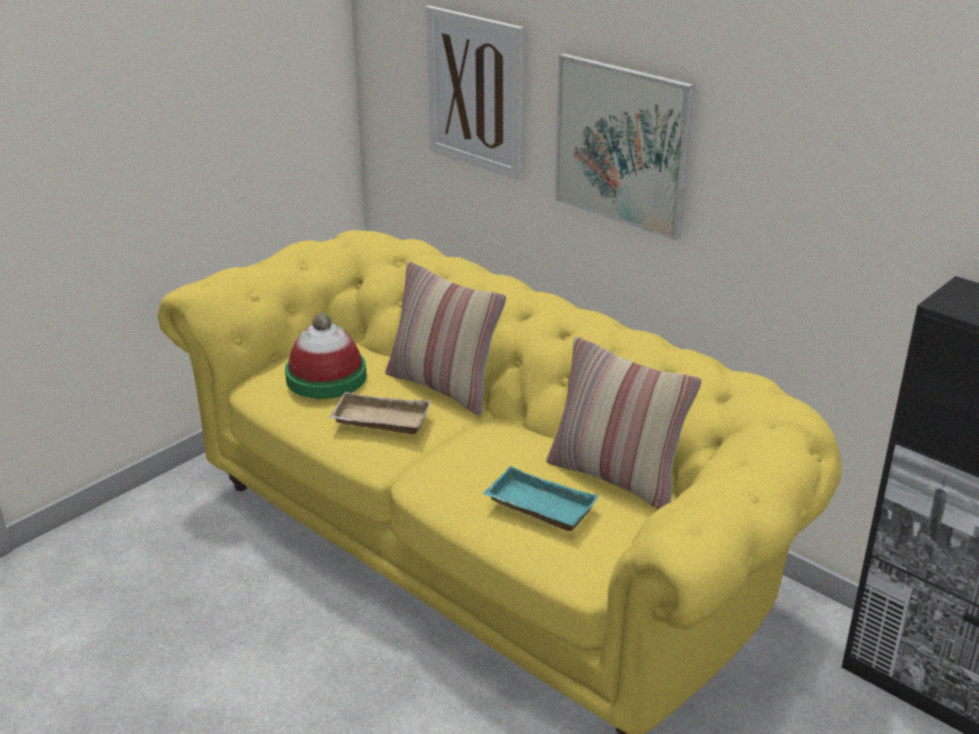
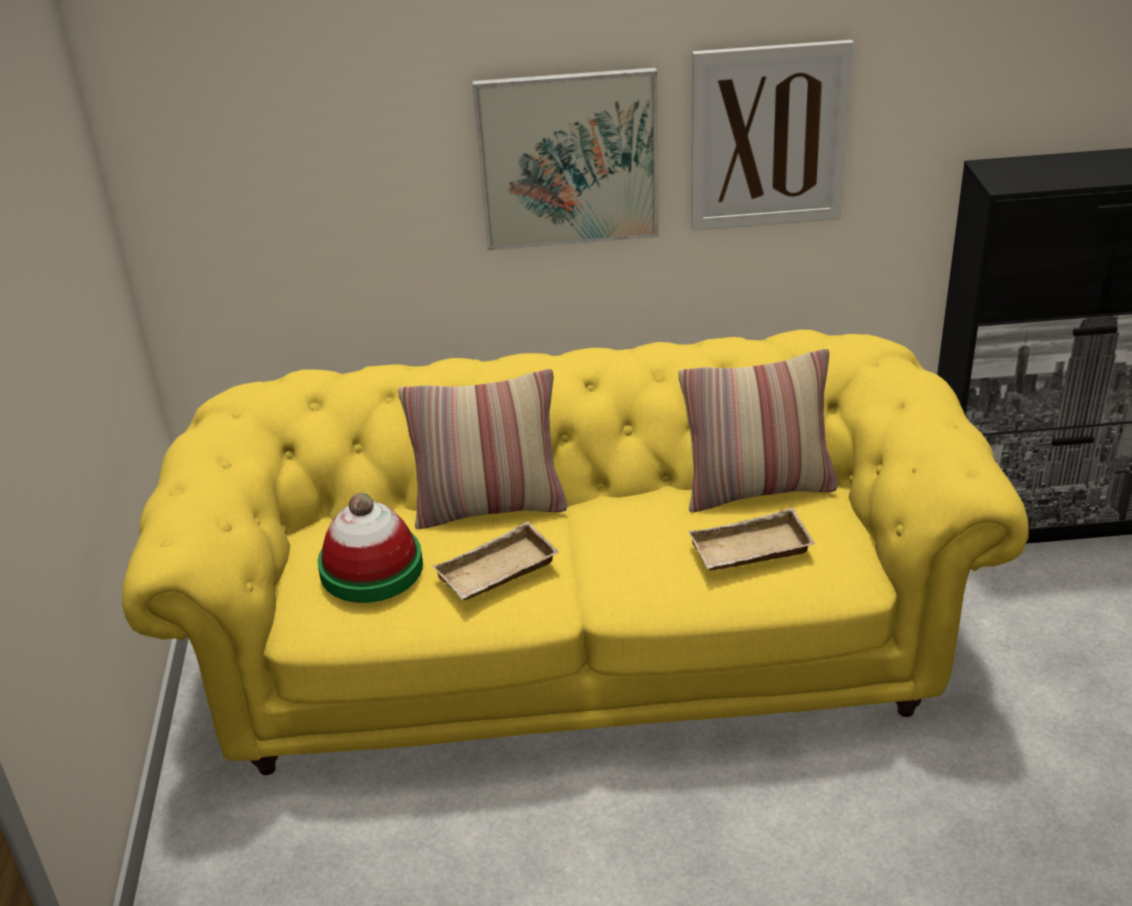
camera: 45 degrees left, 5 degrees up
(475, 91) = (337, 164): picture -> picture (768, 137)
(537, 507) = (750, 551): turquoise tray -> beige tray

